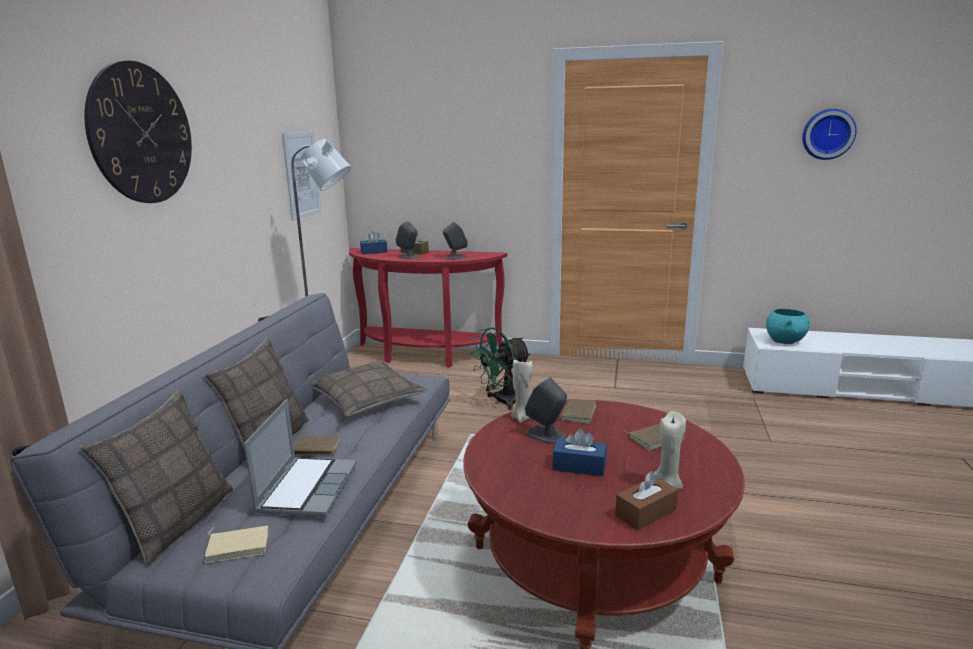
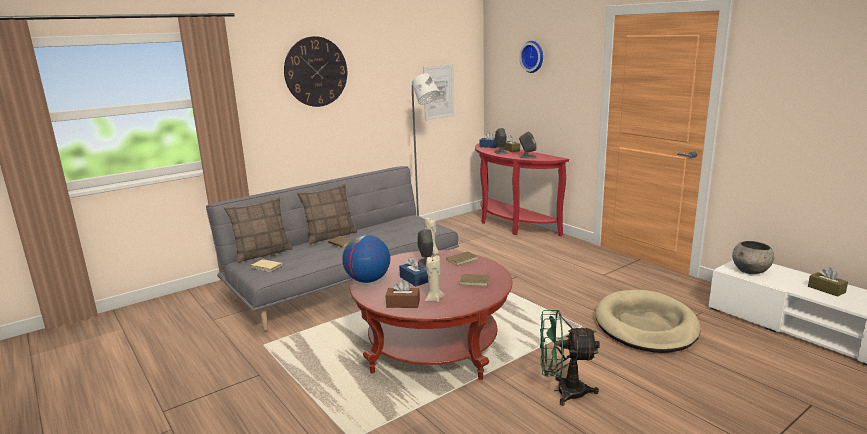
camera: 40 degrees right, 0 degrees up
(307, 487) = (315, 256): laptop -> none
(368, 399) = (395, 230): pillow -> none
(502, 401) = (514, 262): green fan -> green fan (563, 391)
(518, 495) = (367, 280): none -> globe
(741, 431) = (645, 325): none -> beige dog bed
(785, 341) = (751, 271): turquoise bowl -> grey bowl
(827, 134) = (824, 84): wall clock -> wall clock (533, 56)
(858, 342) = (826, 289): none -> brown tissue box

